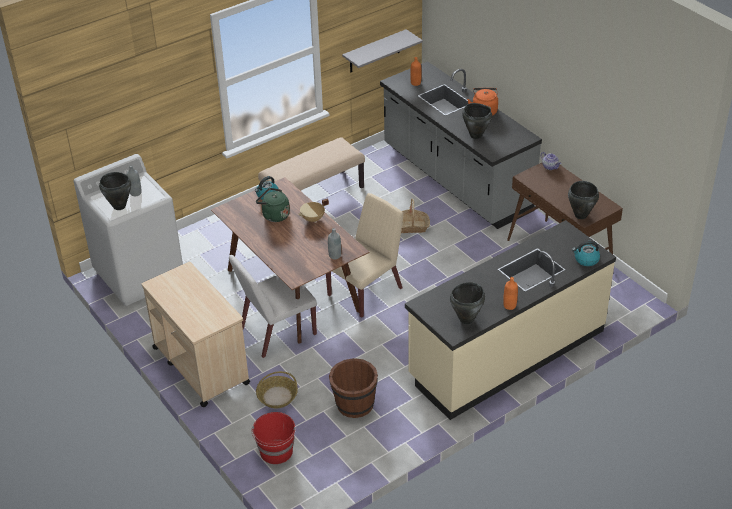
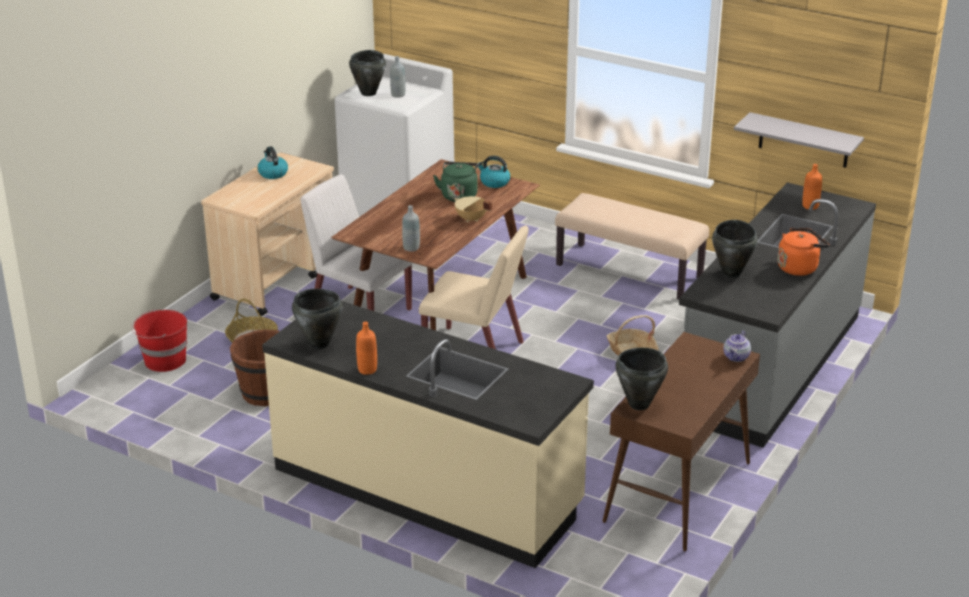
camera: 65 degrees right, 10 degrees down
(586, 260) = (511, 413): kettle -> kettle (272, 173)

